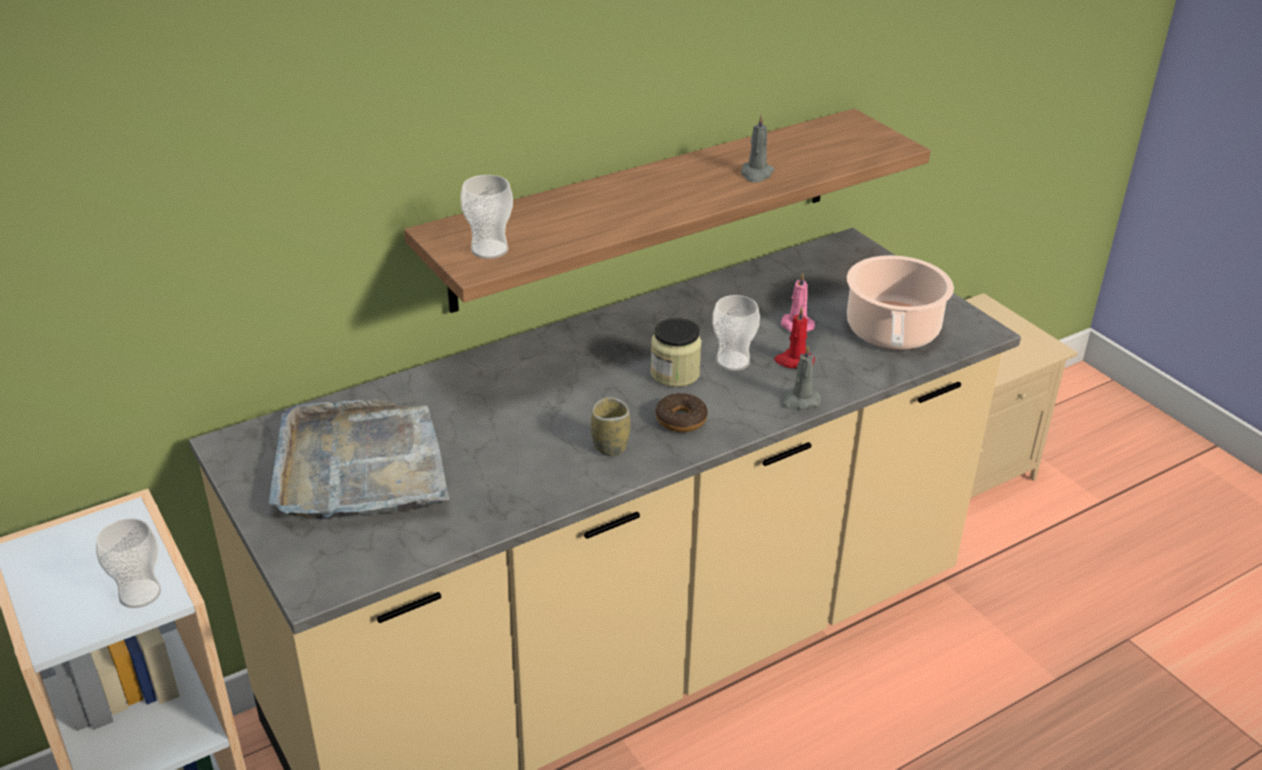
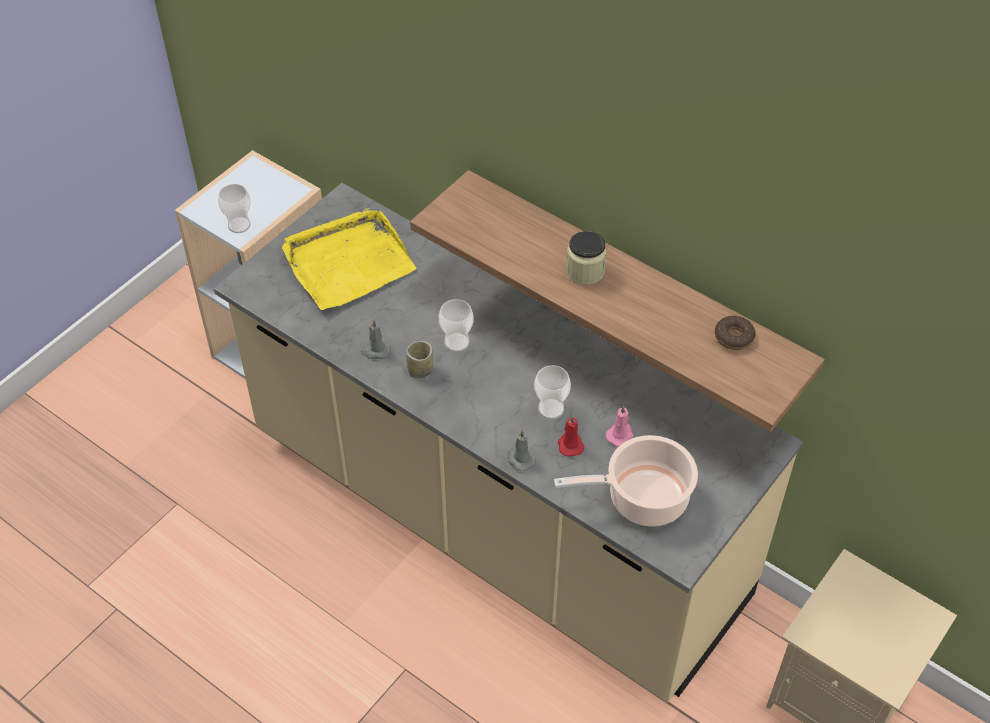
camera: 70 degrees right, 15 degrees up
(360, 467) = (348, 263): grey tray -> yellow tray
(489, 249) = (461, 217): cup -> cup (456, 342)
(675, 373) = (518, 381): jar -> jar (585, 271)
(681, 419) = (466, 398): donut -> donut (734, 337)
(756, 174) = (654, 323): grey candle -> grey candle (375, 351)

